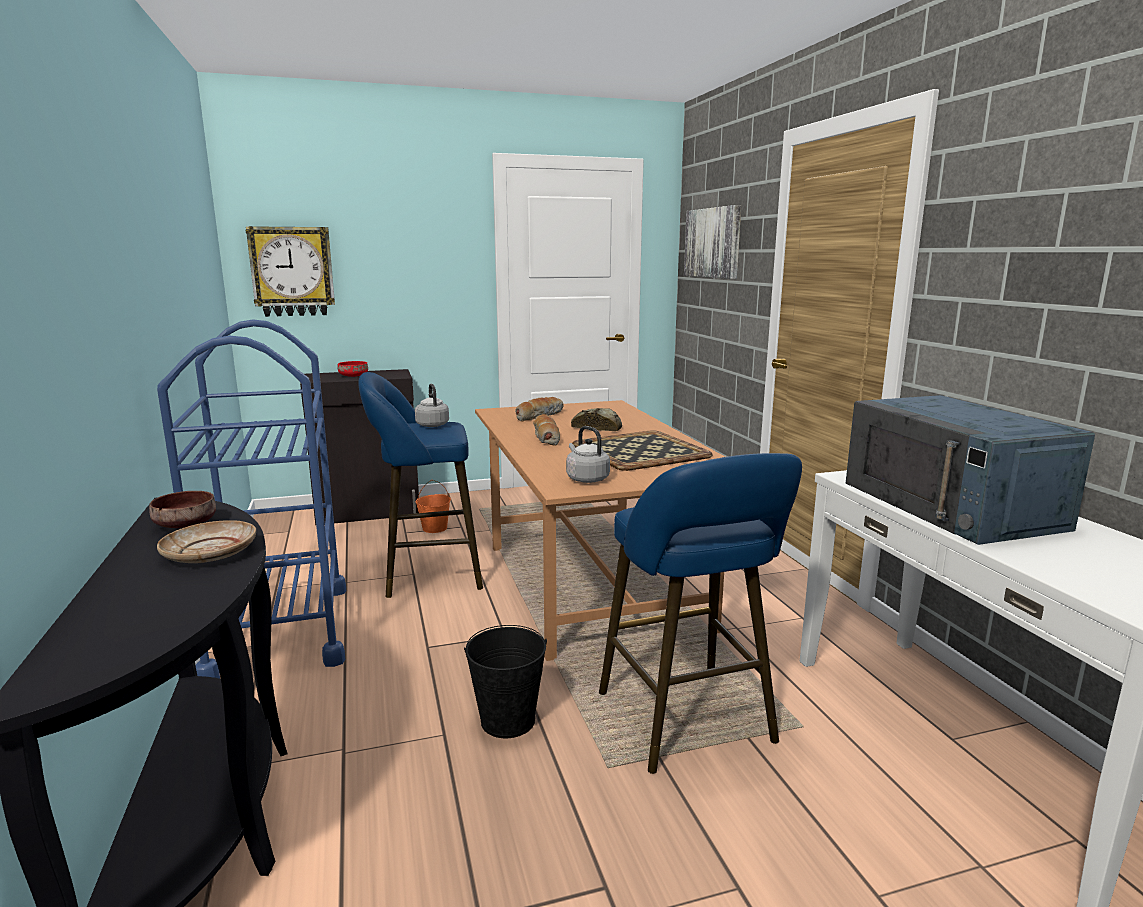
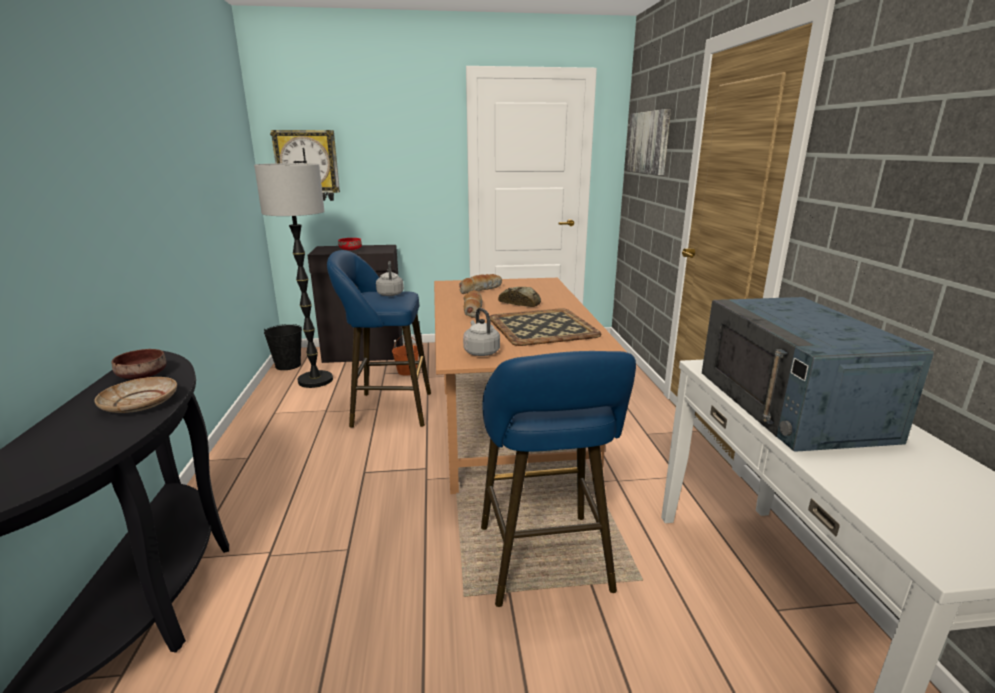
camera: 10 degrees right, 5 degrees up
(279, 631) = (263, 448): blue cart -> none
(316, 546) = (315, 380): none -> floor lamp
(508, 721) = (401, 543): black bucket -> black bucket (288, 365)

